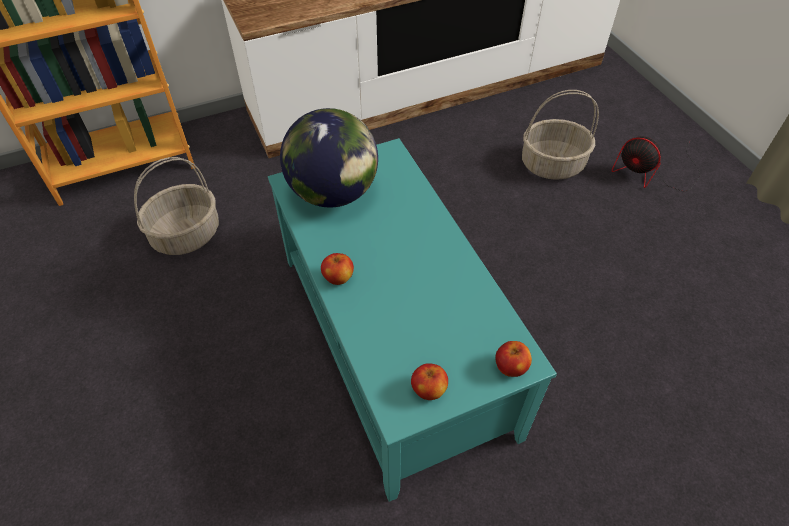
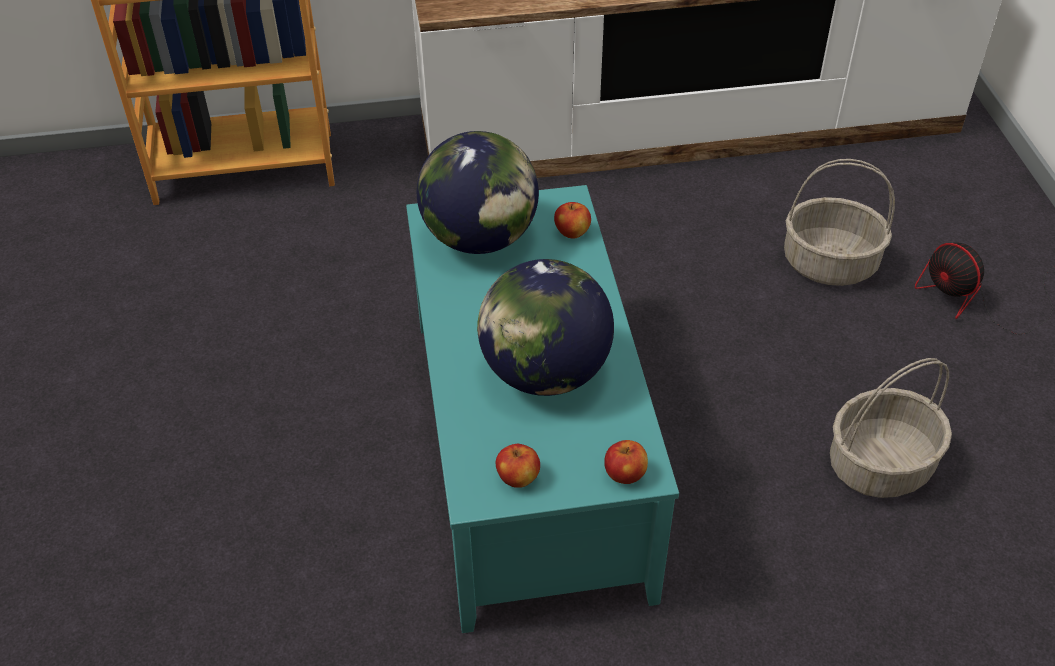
camera: 15 degrees right, 5 degrees down
(187, 234) = (301, 268): basket -> basket (880, 464)
(338, 278) = (454, 337): apple -> apple (572, 232)
(419, 293) = (545, 372): none -> globe

